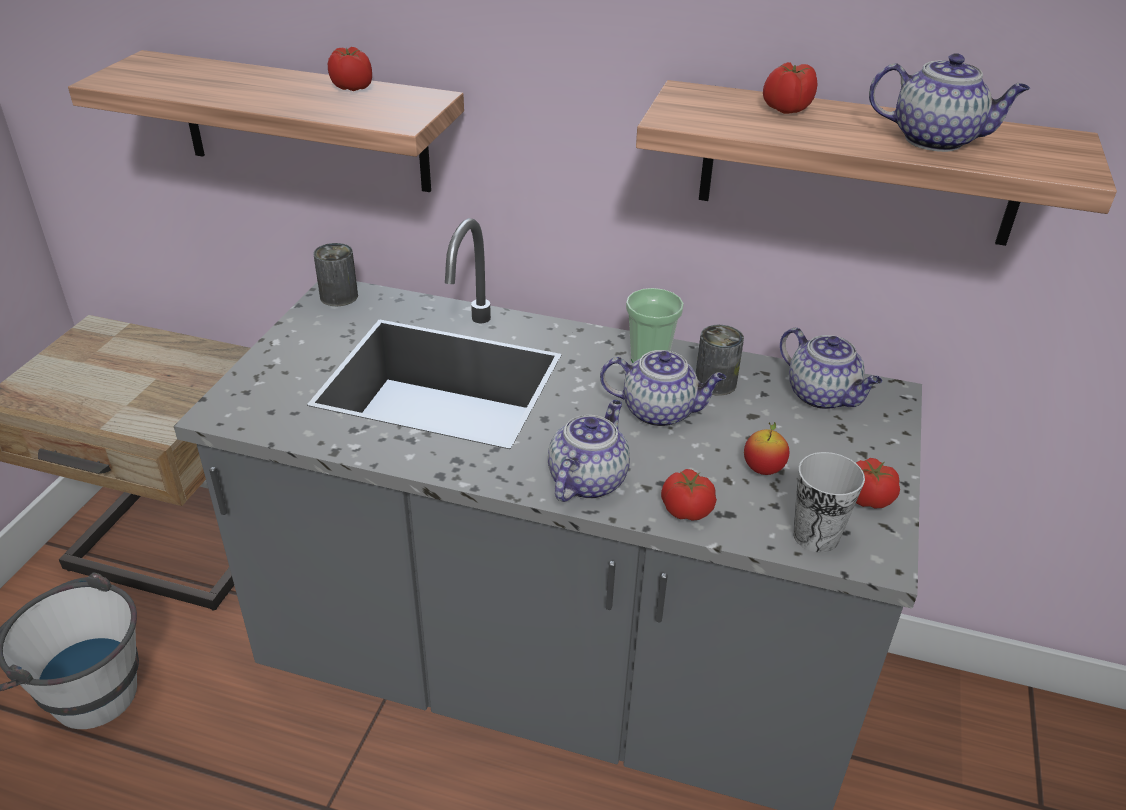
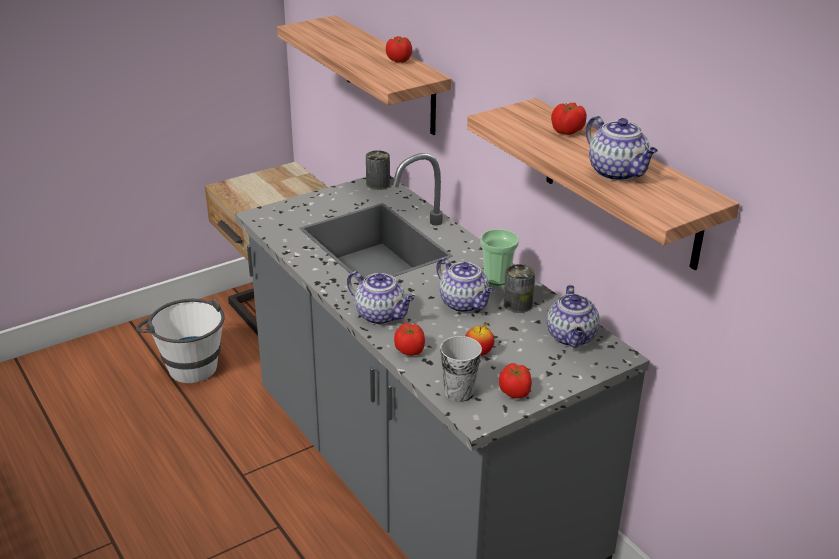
camera: 40 degrees right, 5 degrees down
(587, 480) = (381, 315): teapot -> teapot turned 60 degrees clockwise

